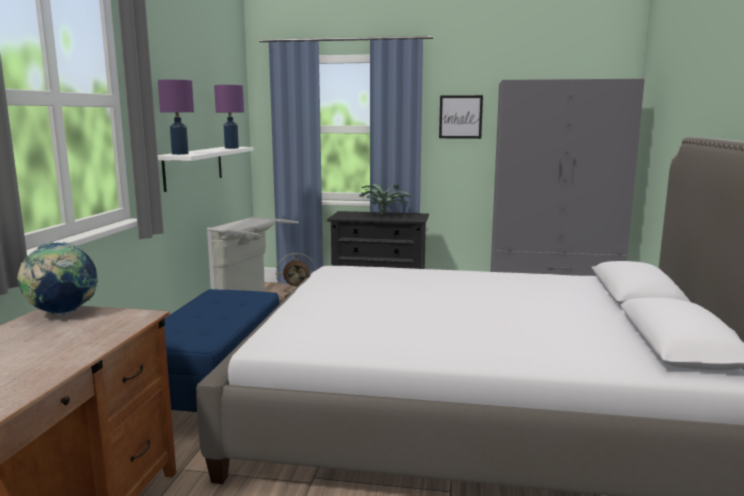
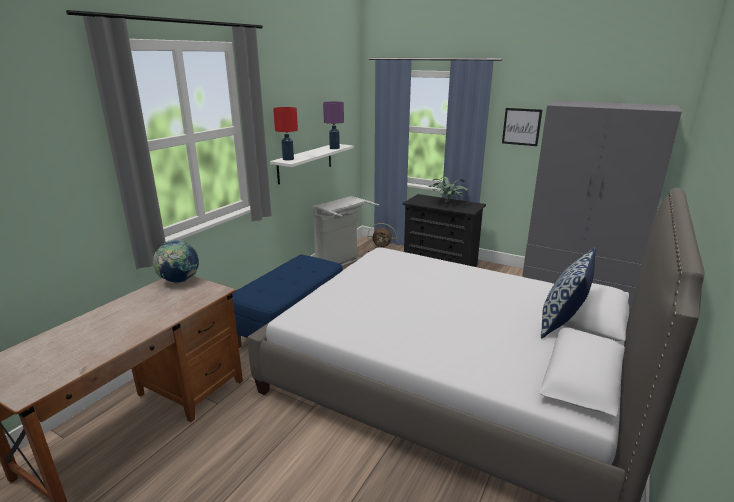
camera: 20 degrees right, 10 degrees up
(180, 154) = (288, 159): purple table lamp -> red table lamp
(609, 304) = (562, 323): none -> pillow

